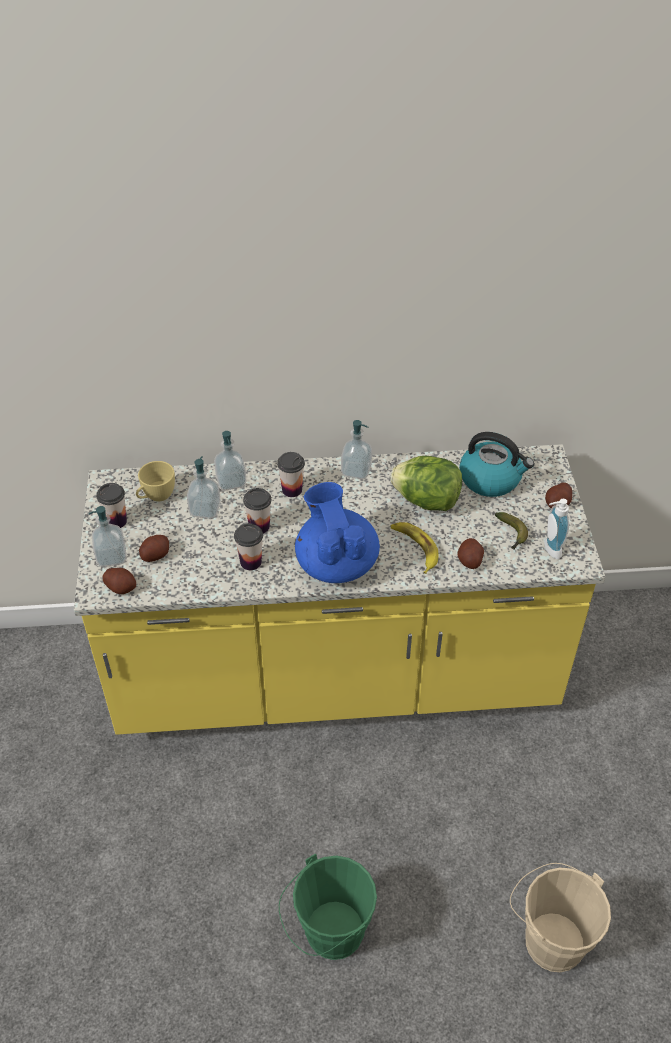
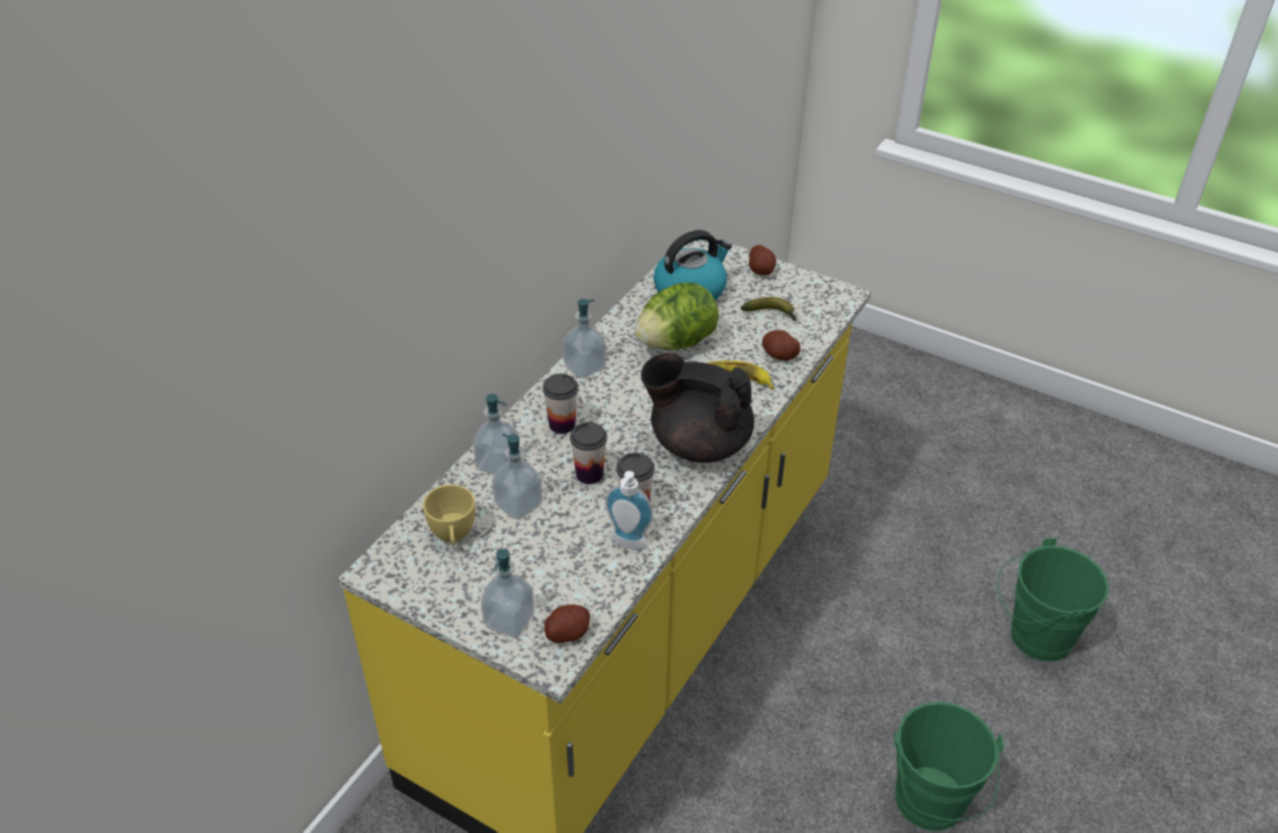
camera: 55 degrees left, 5 degrees down
(116, 521) = (455, 590): cup -> none
(155, 555) = (546, 579): potato -> none
(336, 563) = (698, 443): blue teapot -> black teapot
(549, 549) = (811, 303): soap dispenser -> soap dispenser (627, 544)
(549, 937) = (1034, 637): beige bucket -> green bucket

